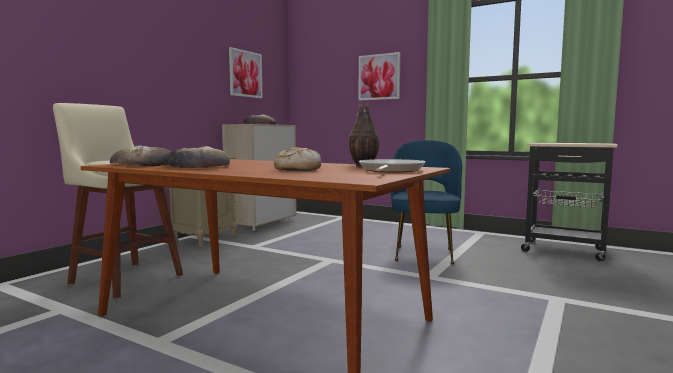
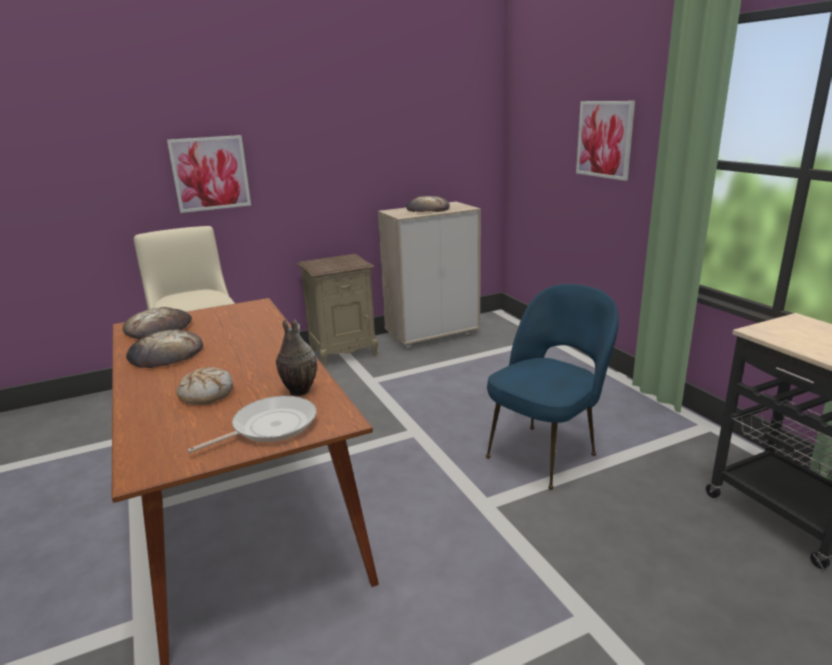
camera: 35 degrees right, 15 degrees up
(245, 74) = (420, 134): picture -> picture (210, 173)

